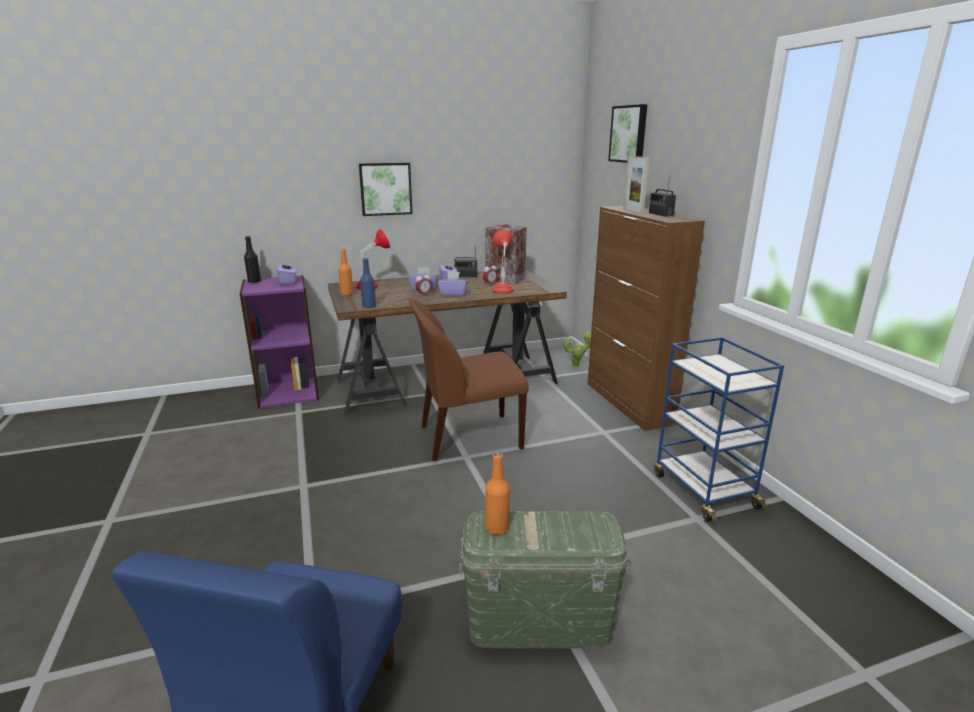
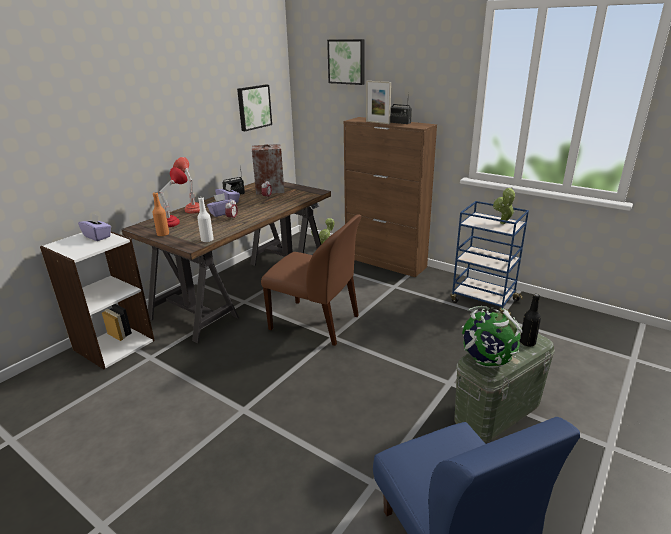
camera: 35 degrees left, 5 degrees up
(254, 281) = (60, 245): black bottle -> black bottle (527, 342)
(288, 392) = (114, 345): purple bookcase -> white bookcase
(369, 306) = (207, 240): blue bottle -> white bottle
(385, 189) = (156, 127): picture -> picture (253, 107)
(453, 294) = (254, 212): purple tissue box -> none
(468, 437) = (316, 323): brown chair -> brown chair turned 105 degrees counterclockwise
(497, 528) = (486, 361): orange bottle -> globe
(502, 290) = (285, 199): red table lamp -> red table lamp (192, 209)
(734, 376) = (502, 224): none -> potted plant

